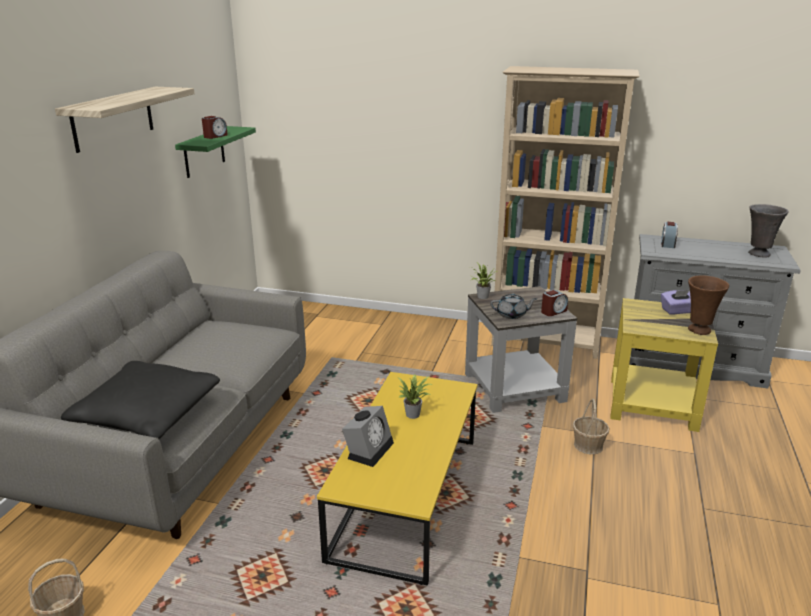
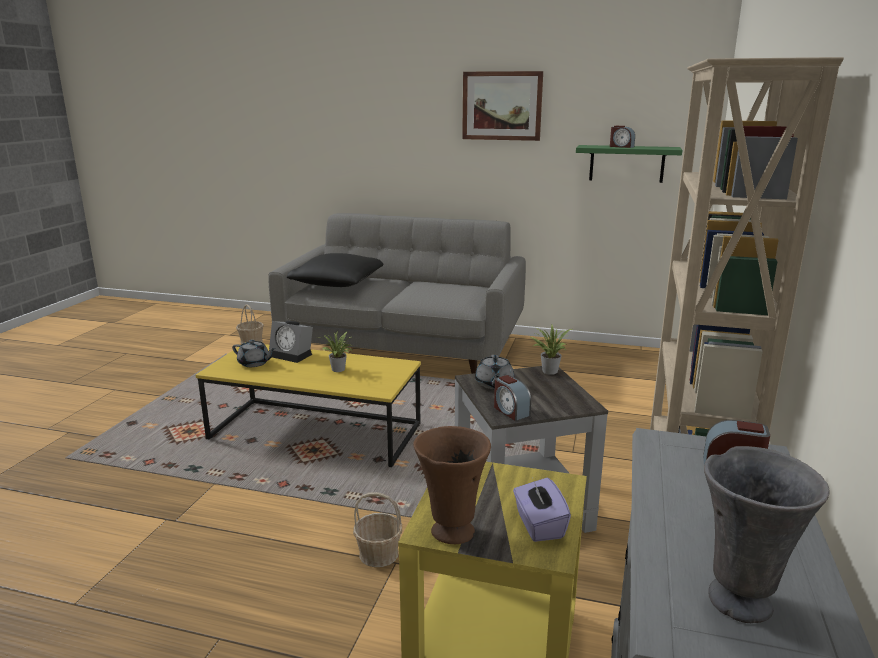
camera: 90 degrees right, 5 degrees down
(113, 118) = (502, 106): shelf -> picture
(395, 474) = (254, 363): none -> grey teapot

